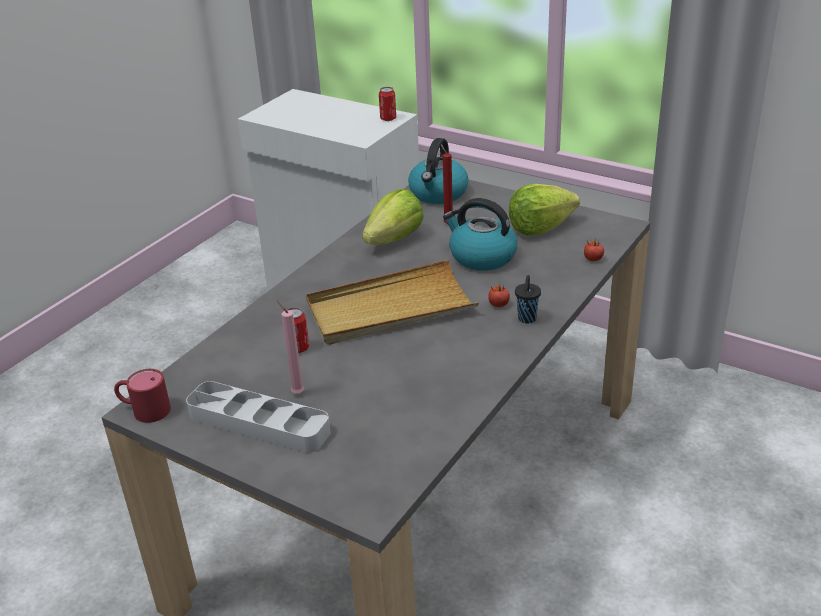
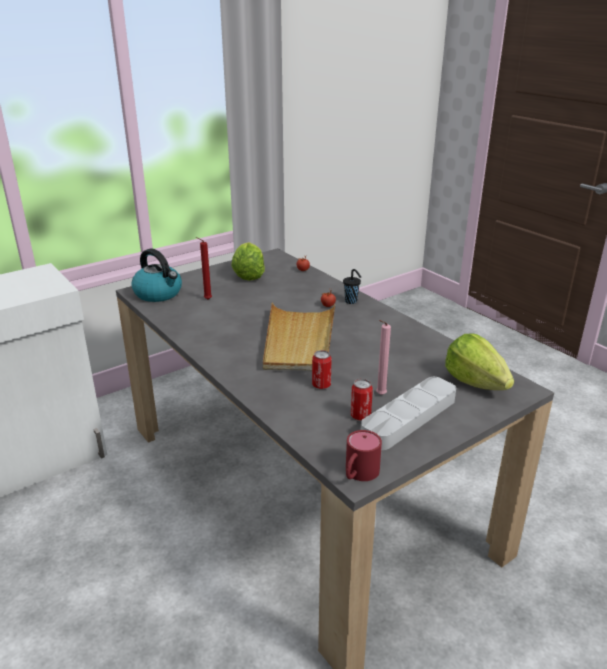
camera: 70 degrees left, 5 degrees down
(388, 119) = (40, 273): can -> can (360, 416)
(394, 239) = (205, 321): lettuce -> lettuce (475, 382)
(481, 257) = (264, 298): kettle -> none

